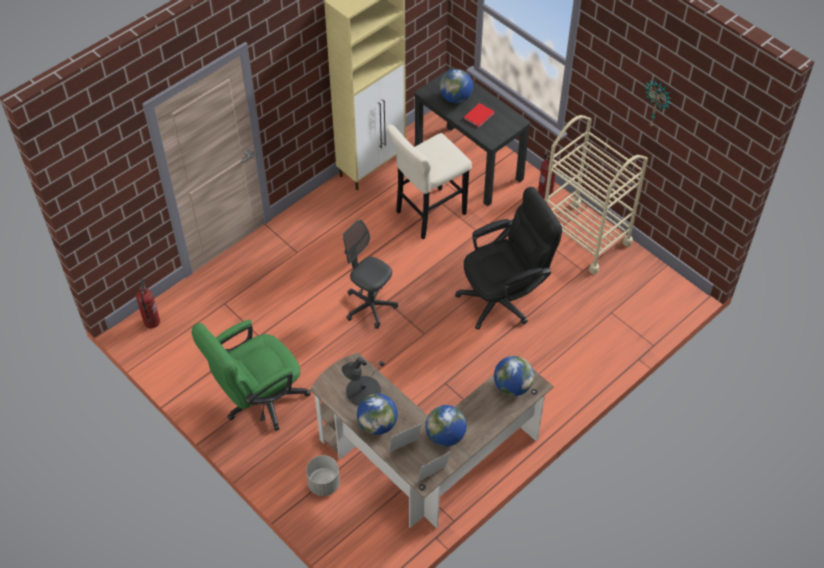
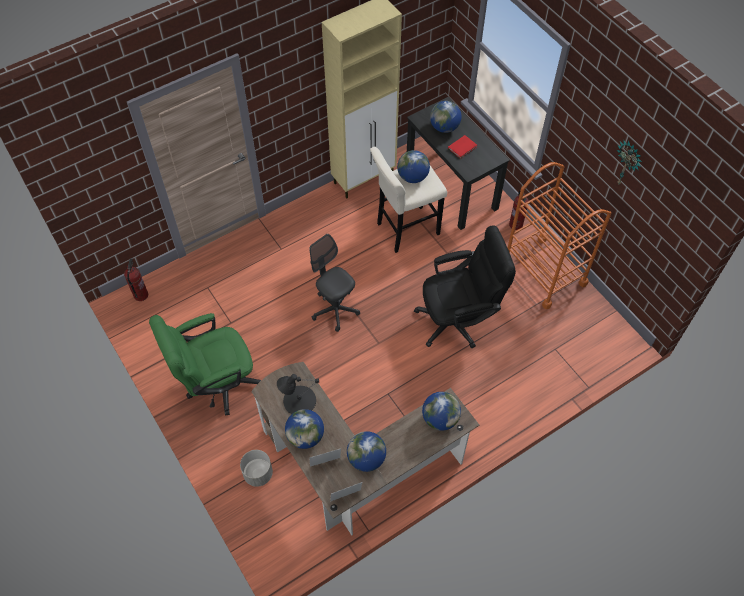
camera: 10 degrees right, 5 degrees up
(433, 153) = (413, 177): none -> globe
(584, 237) = (544, 272): beige cart -> orange cart

